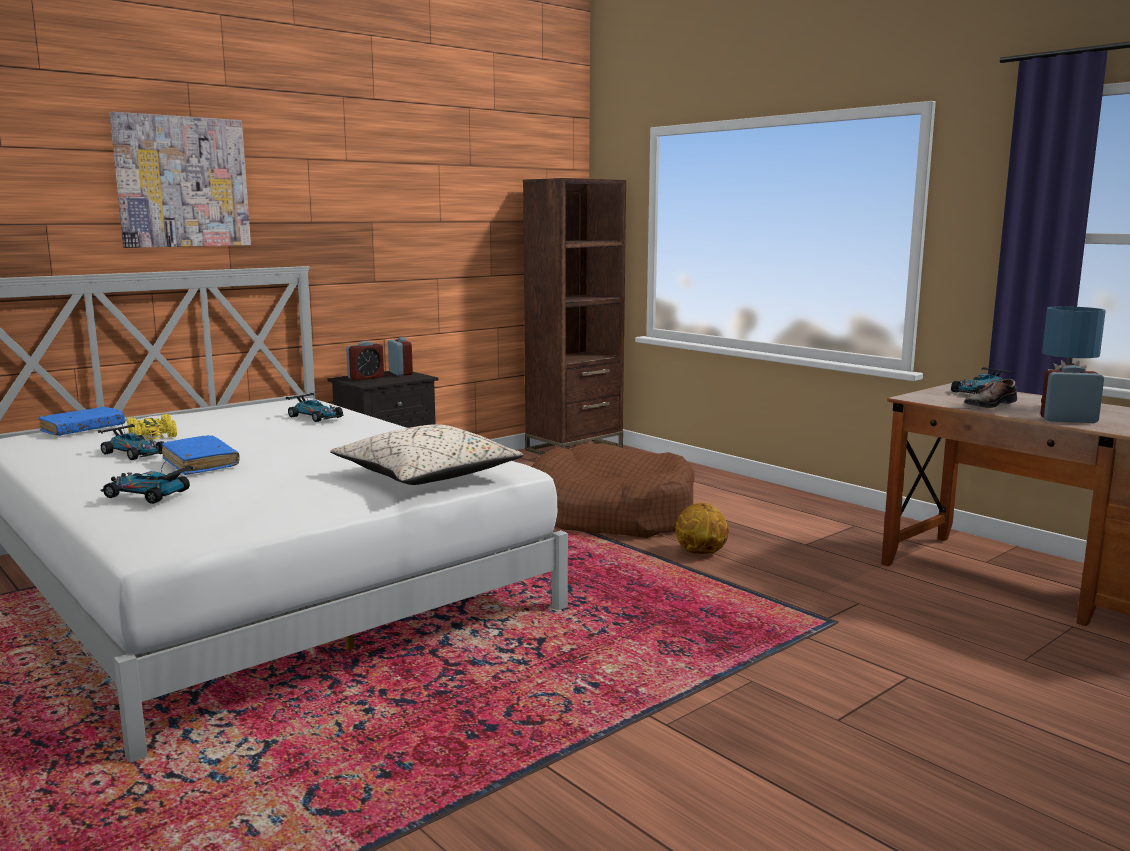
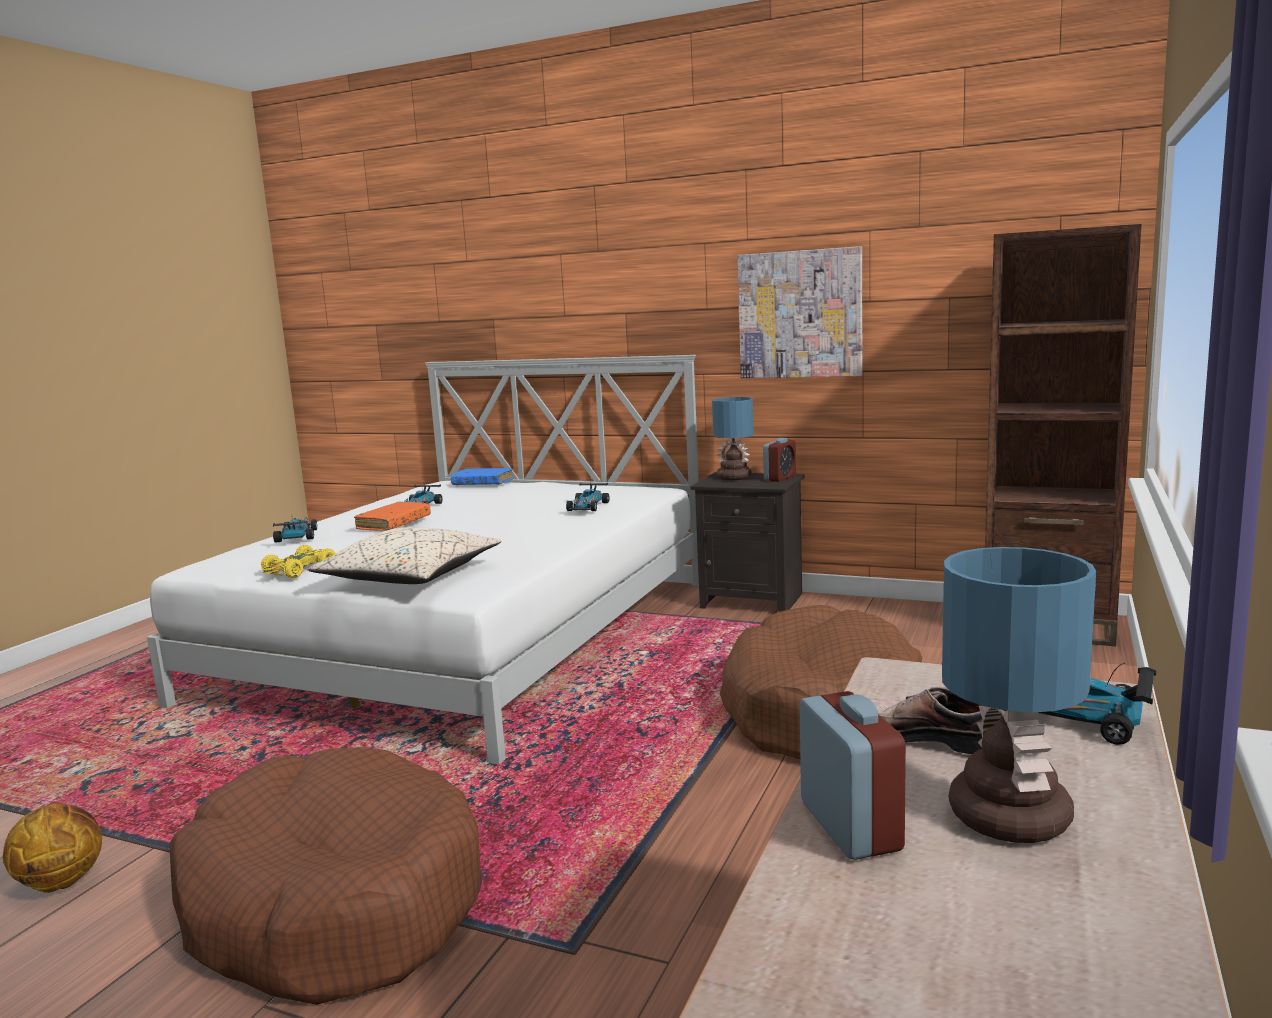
camera: 65 degrees right, 0 degrees up
(153, 435) = (480, 497): yellow toy car -> yellow toy car (299, 570)
(182, 182) = (586, 278): picture -> picture (800, 314)
(200, 463) = (394, 524): blue book -> orange book
(366, 378) = (735, 477): alarm clock -> table lamp
(700, 553) = (747, 796): basketball -> basketball (62, 882)
(722, 687) = (333, 902): none -> brown dog bed

